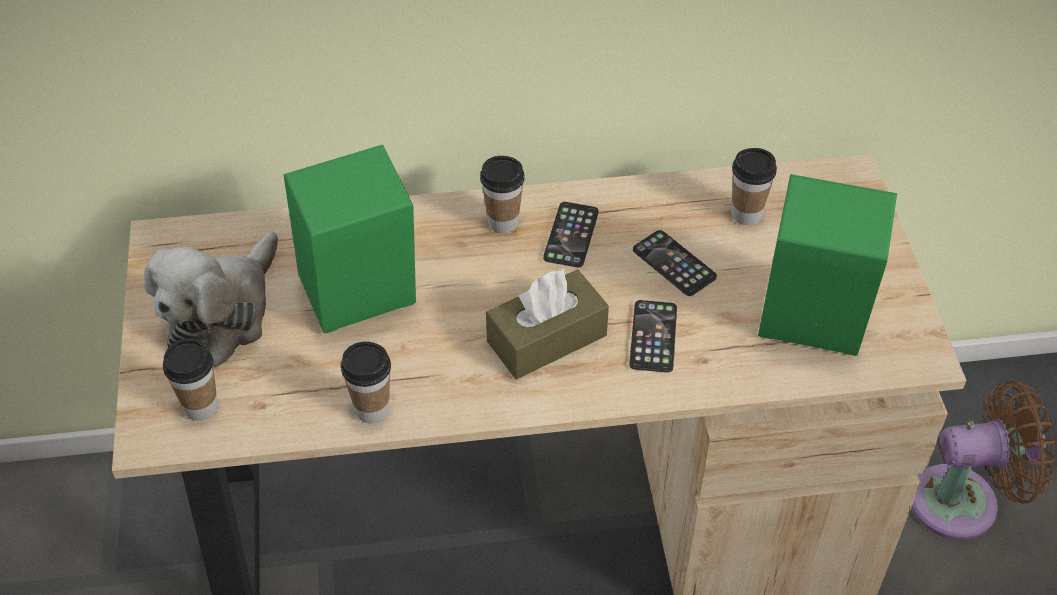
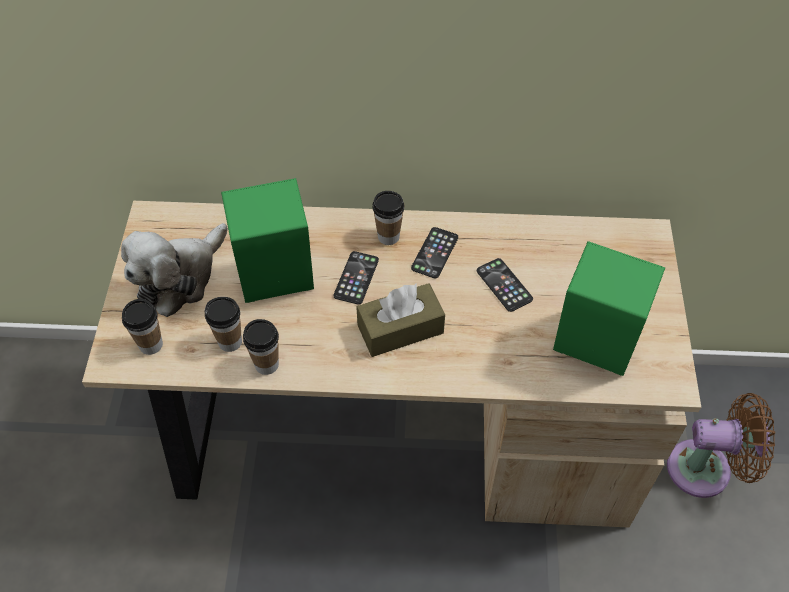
camera: 10 degrees right, 5 degrees up
(653, 337) = (477, 339): phone -> phone (356, 278)
(746, 214) = (565, 254): cup -> cup (230, 342)

